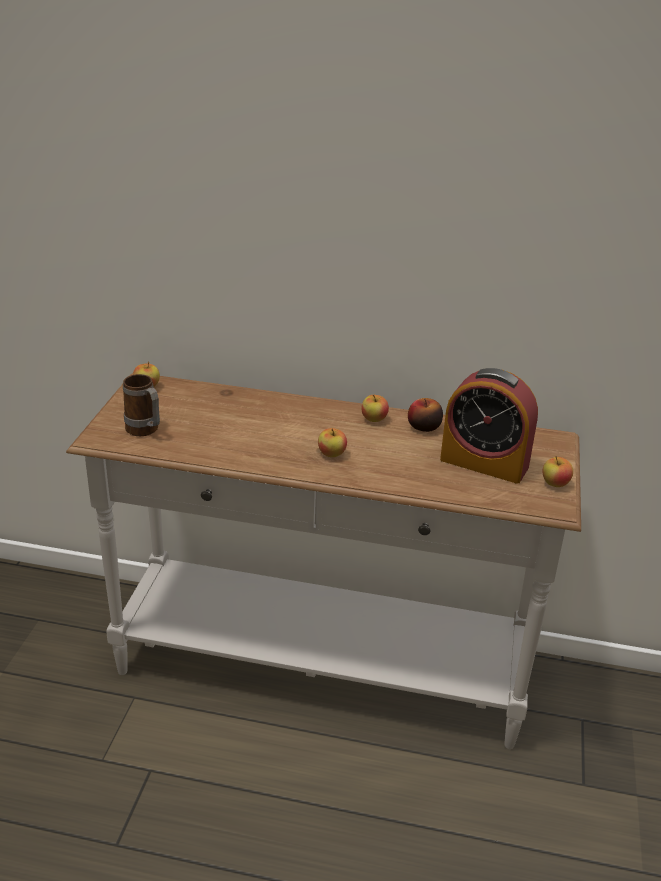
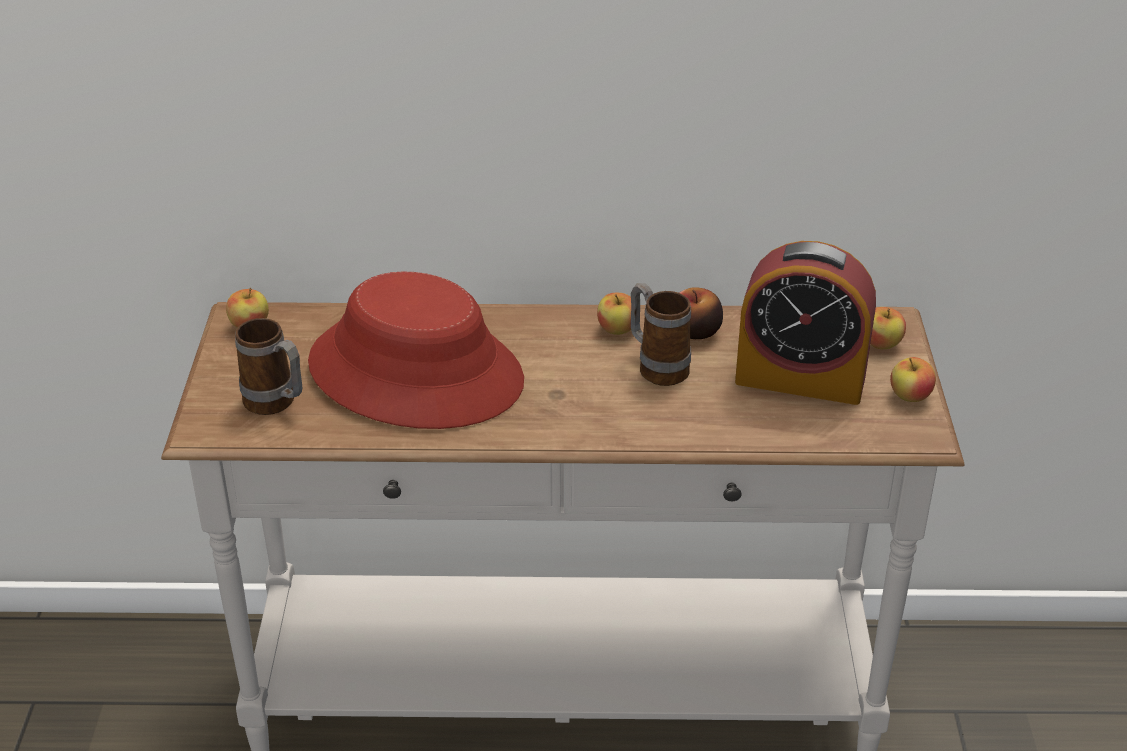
camera: 10 degrees left, 5 degrees up
(238, 426) = (416, 372): none -> red hat
(332, 454) = (574, 399): apple -> apple (881, 344)
(392, 443) = (657, 366): none -> mug

